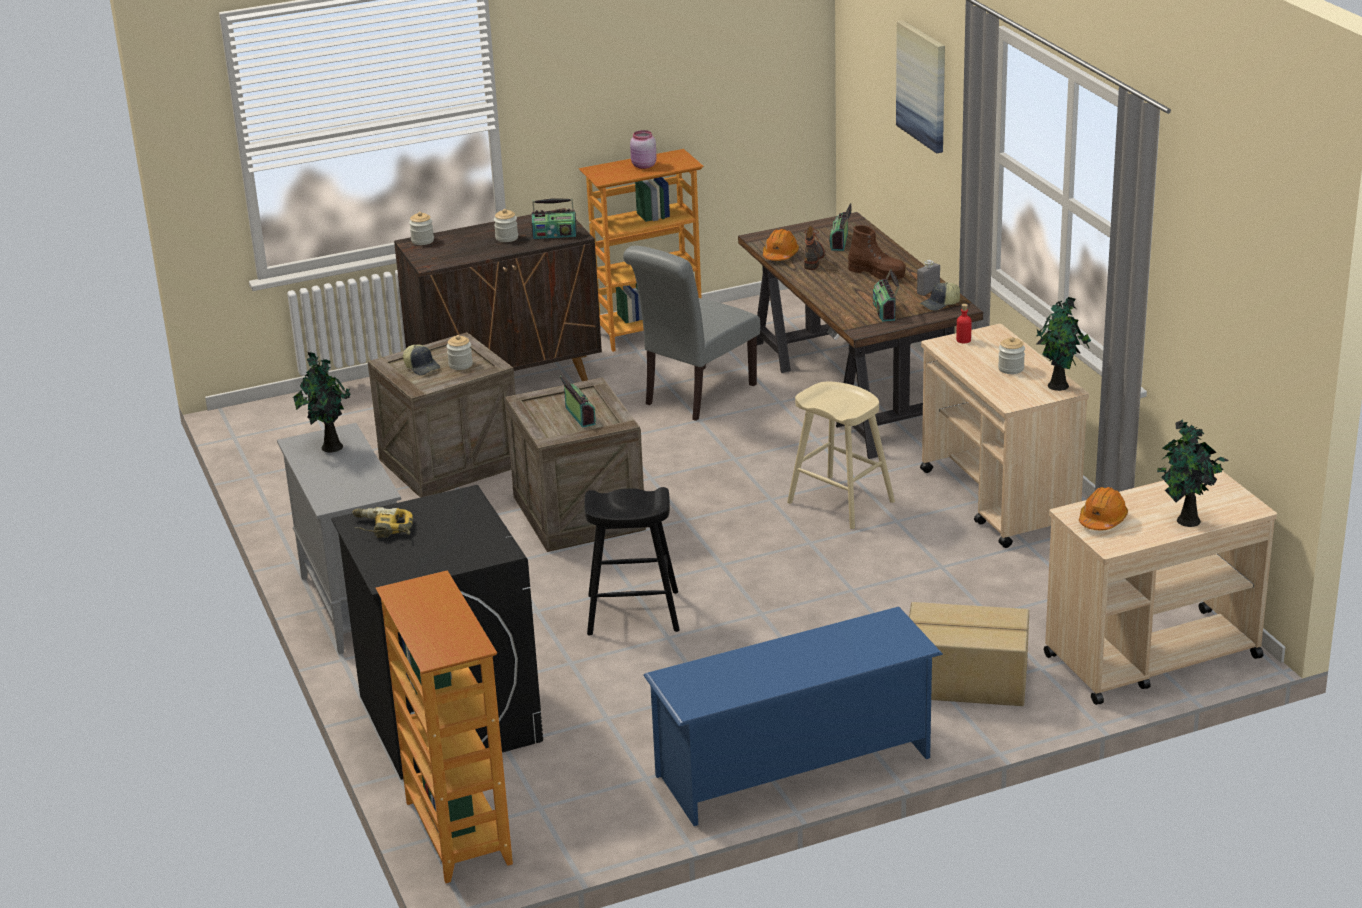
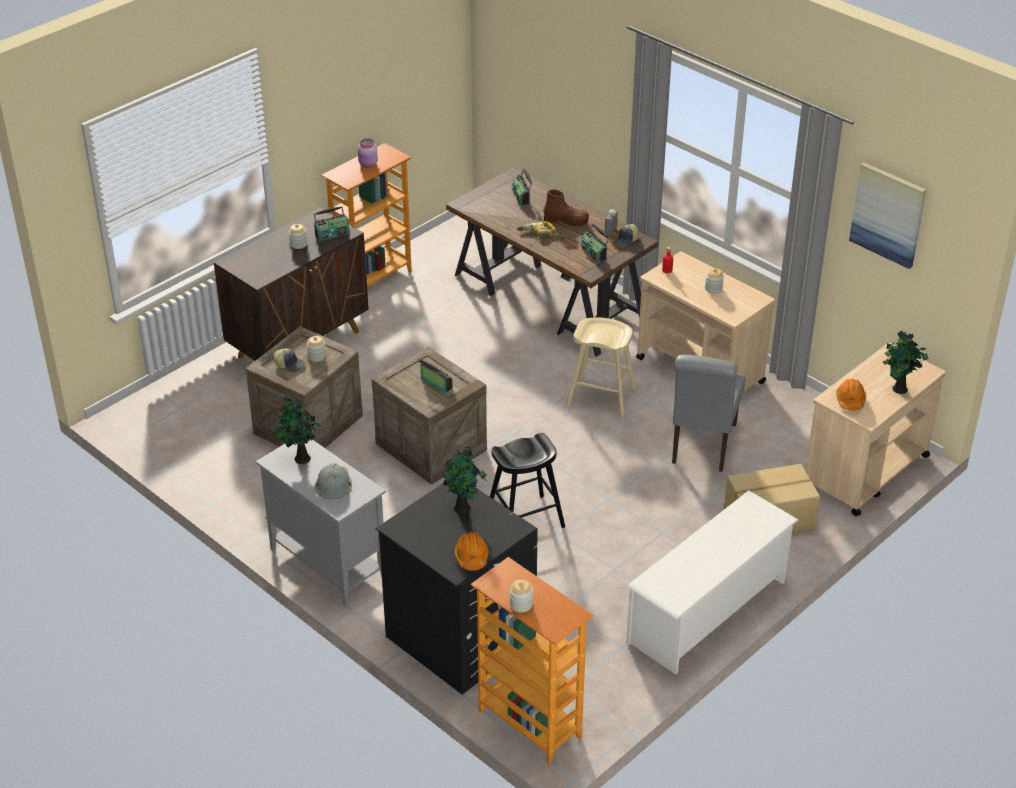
camera: 25 degrees left, 10 degrees up
(345, 477) = (333, 483): none -> grey hard hat
(382, 529) = (419, 528): power drill -> power drill (538, 234)
(422, 241) = (236, 259): jar -> jar (521, 604)
(695, 396) = (444, 329): grey chair -> grey chair (702, 447)
(780, 255) = (488, 217): orange hard hat -> orange hard hat (471, 557)
(794, 766) = (707, 612): blue shoe rack -> white shoe rack
(813, 258) = (513, 216): boot -> none
(923, 85) = (576, 81): picture -> picture (888, 214)
(1060, 386) = (753, 297): potted plant -> potted plant (463, 508)

